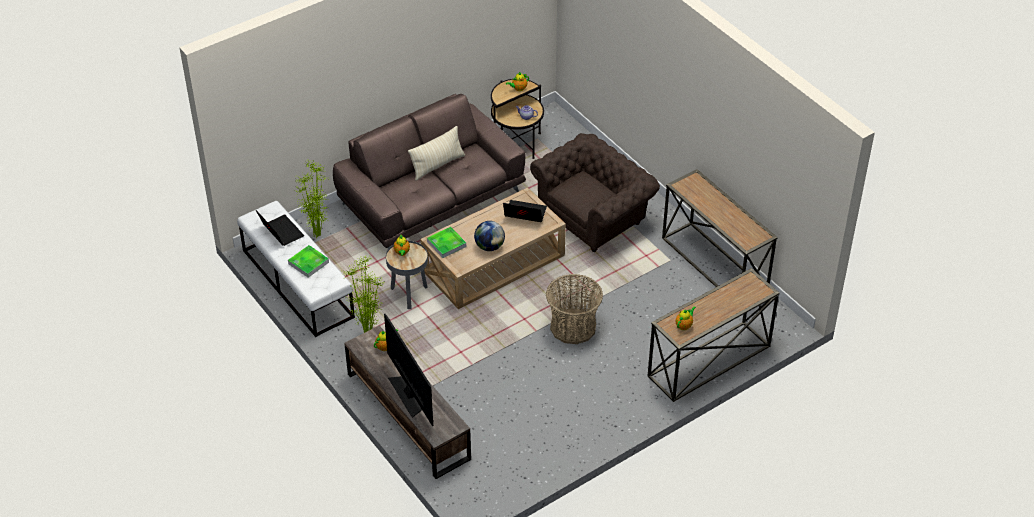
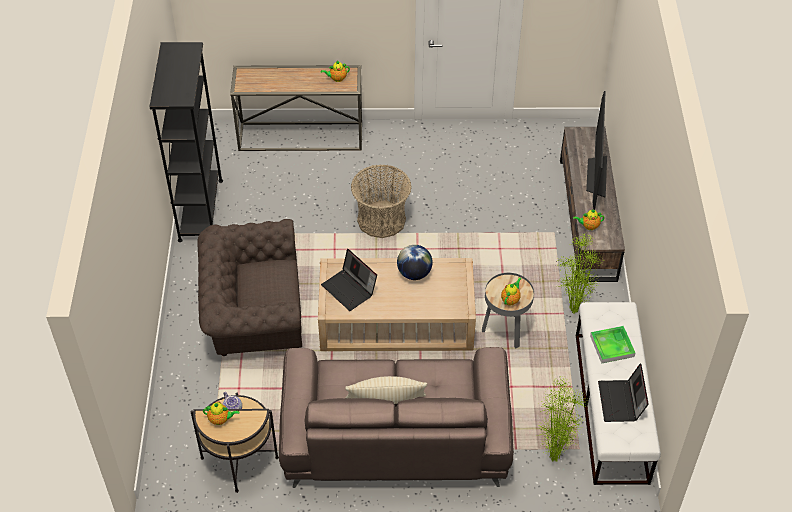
camera: 145 degrees left, 5 degrees up
(446, 244) = (454, 297): tray -> none
(715, 264) = (200, 210): console table -> black bookcase

